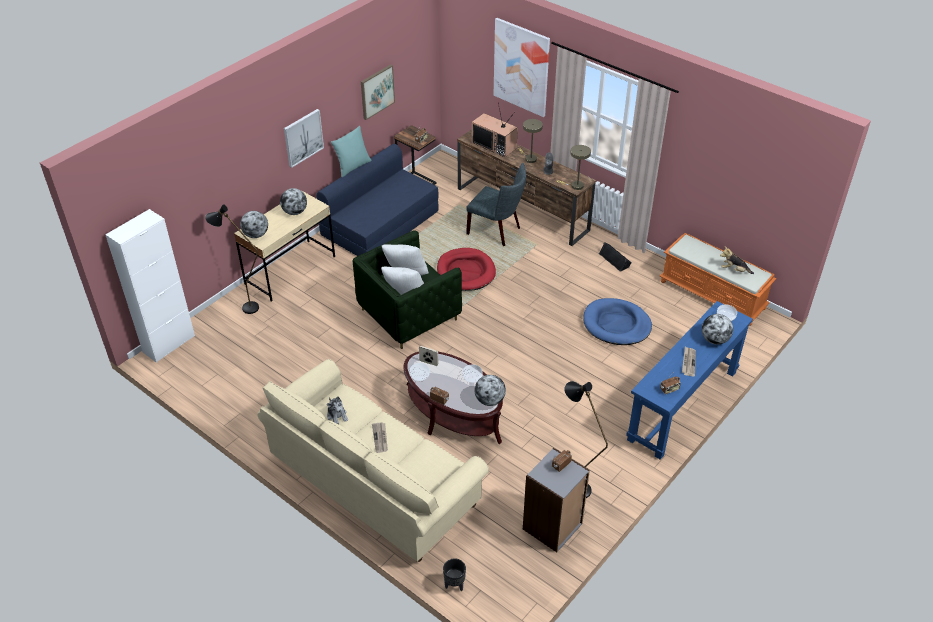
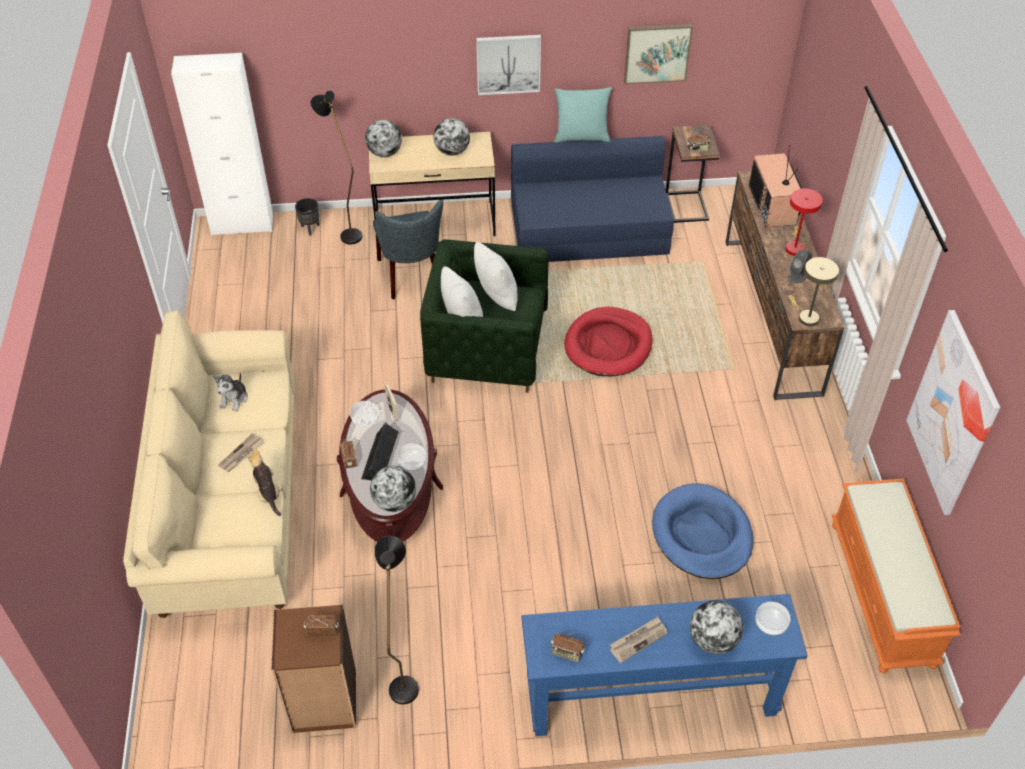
camera: 45 degrees right, 5 degrees up
(454, 584) = (160, 671): black planter -> black planter (310, 228)
(497, 231) = (706, 321): grey chair -> grey chair (411, 277)
(521, 67) = (845, 109): picture -> picture (953, 414)
(529, 158) = (794, 247): beige table lamp -> red table lamp
(553, 527) = (323, 702): grey bookcase -> brown bookcase
(615, 259) = (808, 454): black speaker -> black speaker (381, 458)
(734, 270) = (904, 577): plush toy -> plush toy (268, 493)

